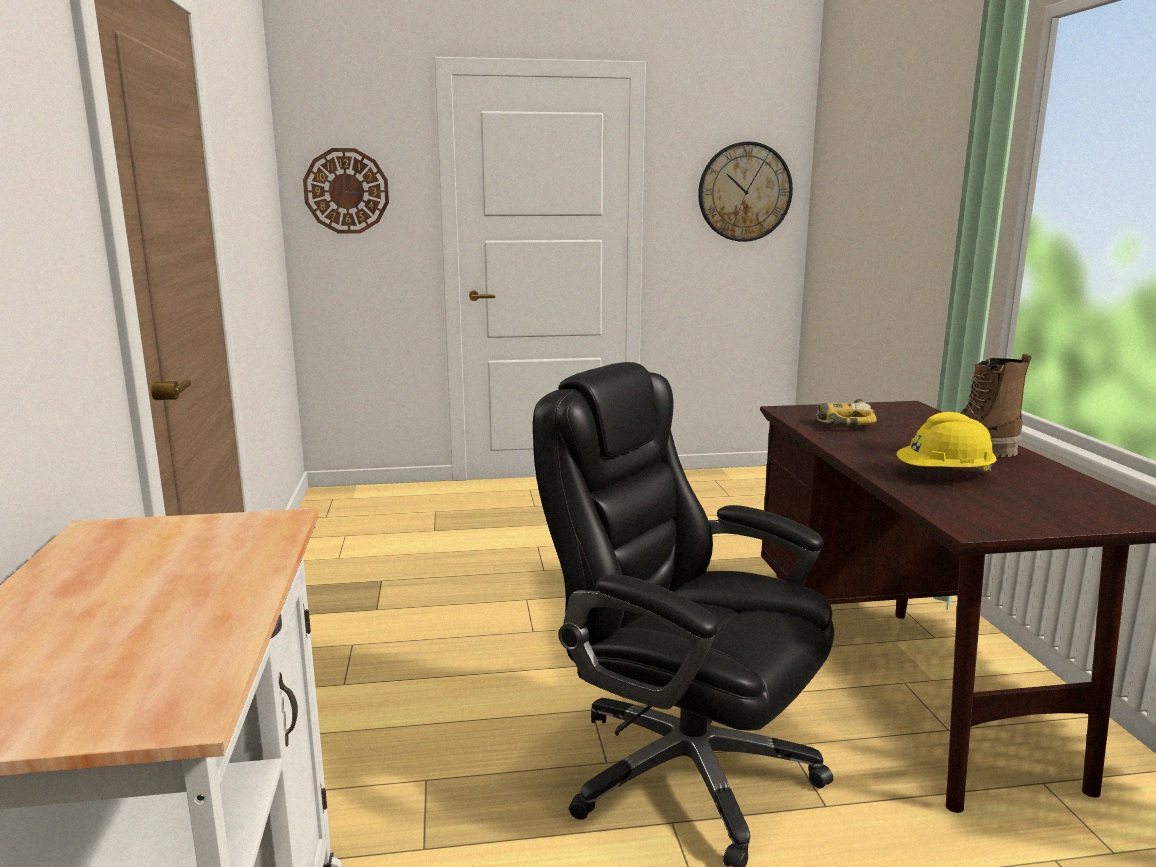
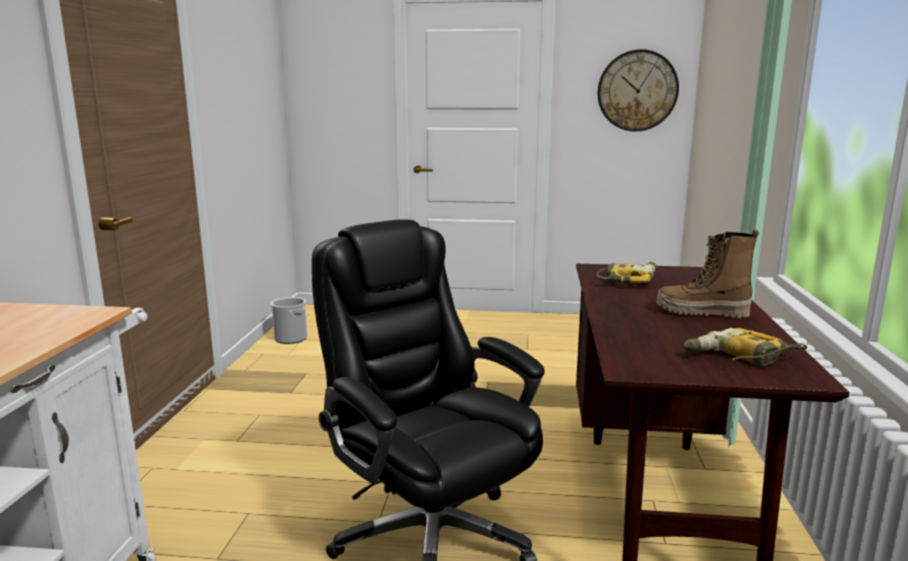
camera: 15 degrees right, 0 degrees up
(328, 535) = (290, 338): none -> bucket
(346, 191) = (328, 90): wall clock -> none
(944, 475) = (660, 327): yellow hard hat -> none
(1065, 502) = (740, 358): none -> power drill

